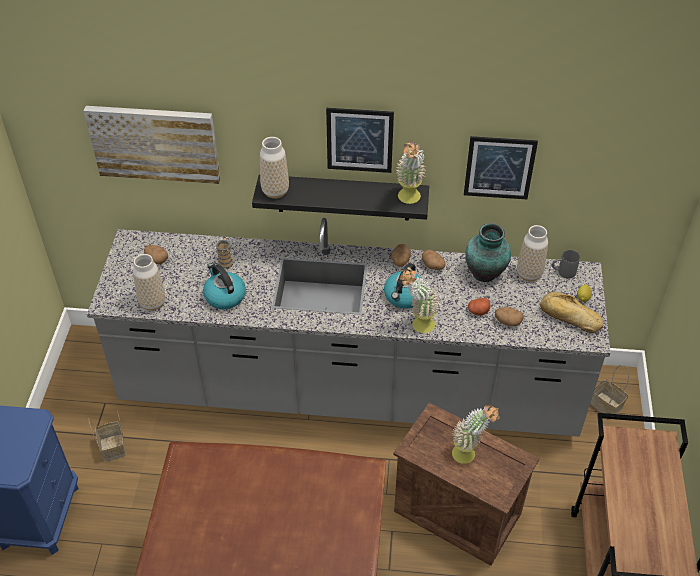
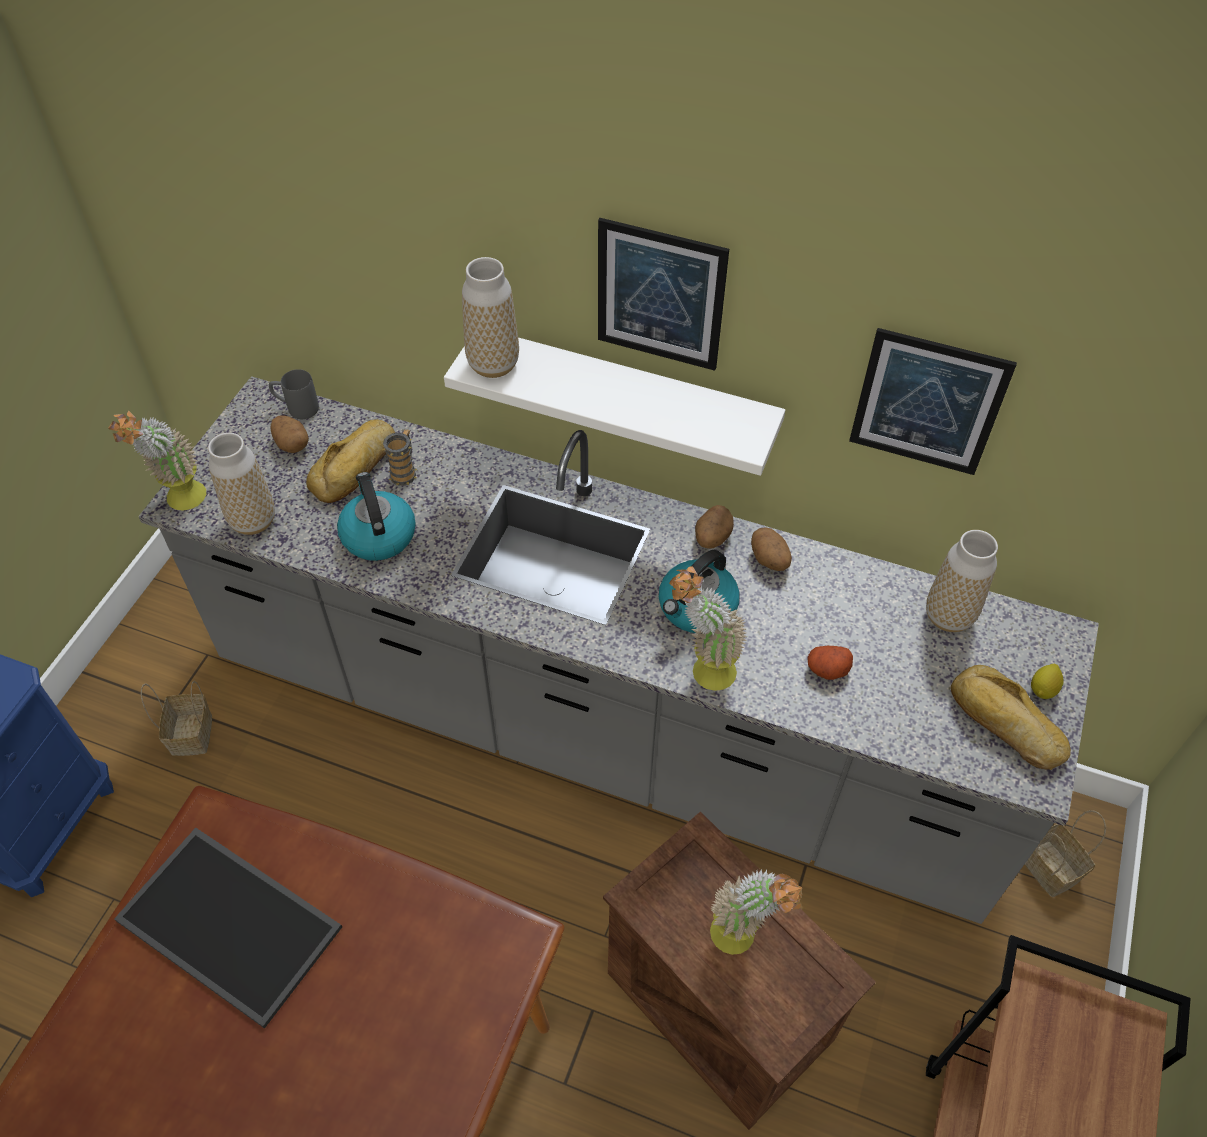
camera: 15 degrees right, 5 degrees up
(155, 143) = (299, 233): picture -> none
(199, 265) = (357, 468): none -> bread
(218, 498) = (233, 922): none -> tray
(343, 197) = (626, 399): black shelf -> white shelf
(409, 200) = (736, 431): potted plant -> potted plant (181, 503)
(486, 273) = (865, 596): vase -> none
(507, 322) = (878, 704): potato -> none
(562, 272) = (1016, 627): grey mug -> grey mug (296, 408)

